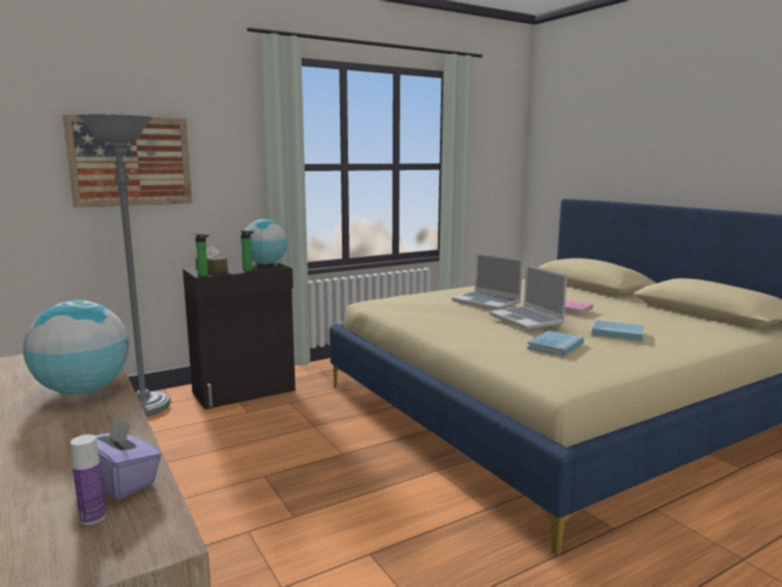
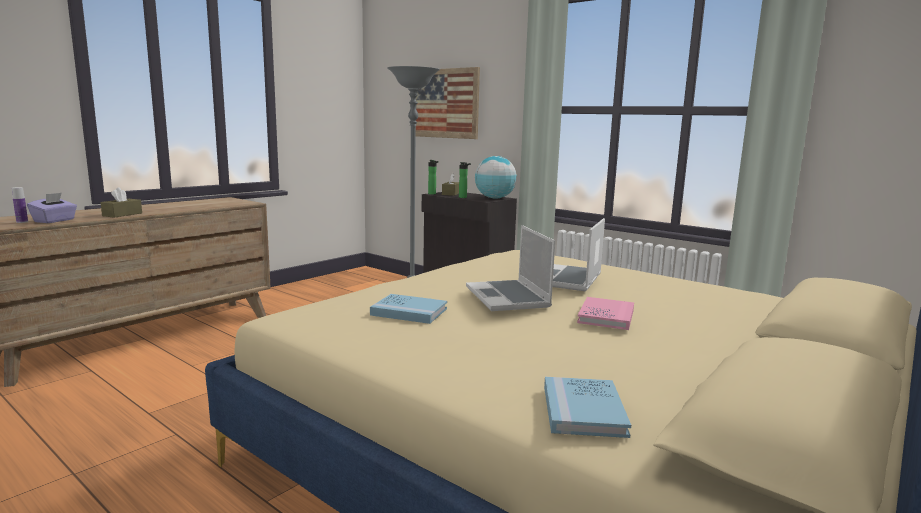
camera: 70 degrees right, 0 degrees up
(83, 390) = (176, 208): globe -> none
(107, 426) = (122, 214): none -> brown tissue box
(527, 320) = (508, 298): laptop -> laptop turned 60 degrees counterclockwise
(617, 333) = (500, 341): blue book -> blue book (583, 410)

